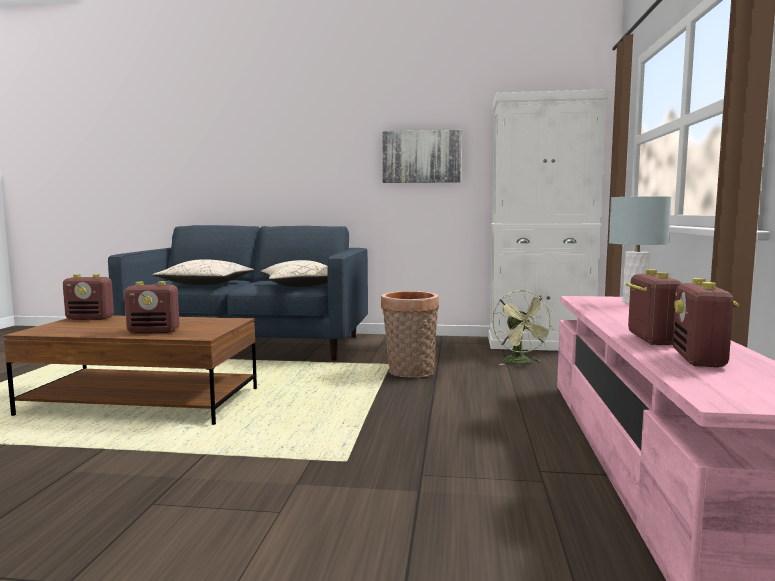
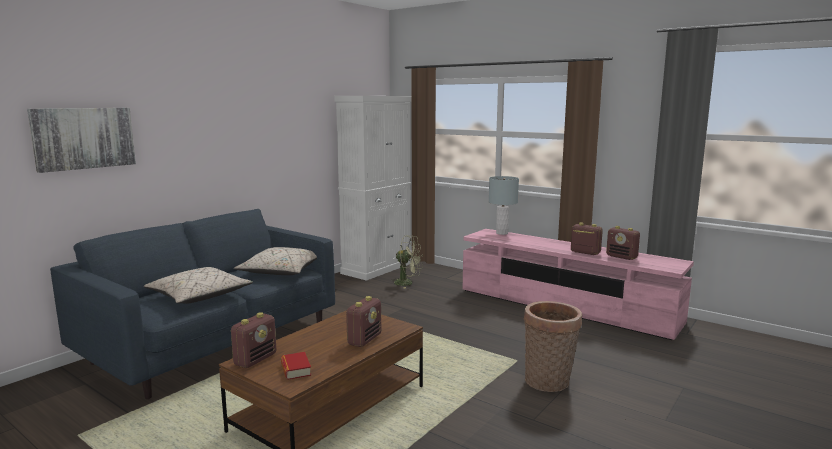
camera: 60 degrees left, 5 degrees up
(69, 327) = (295, 369): none -> book
(409, 373) = (386, 312): basket -> basket (549, 383)
(421, 157) = (289, 139): picture -> picture (84, 138)

